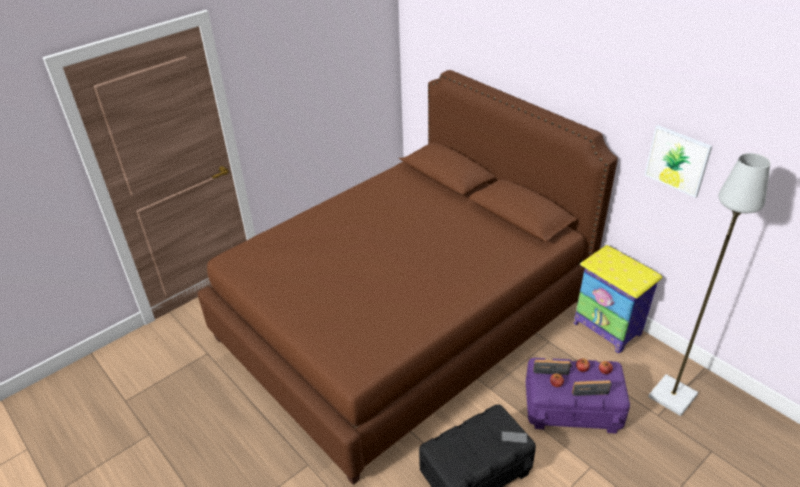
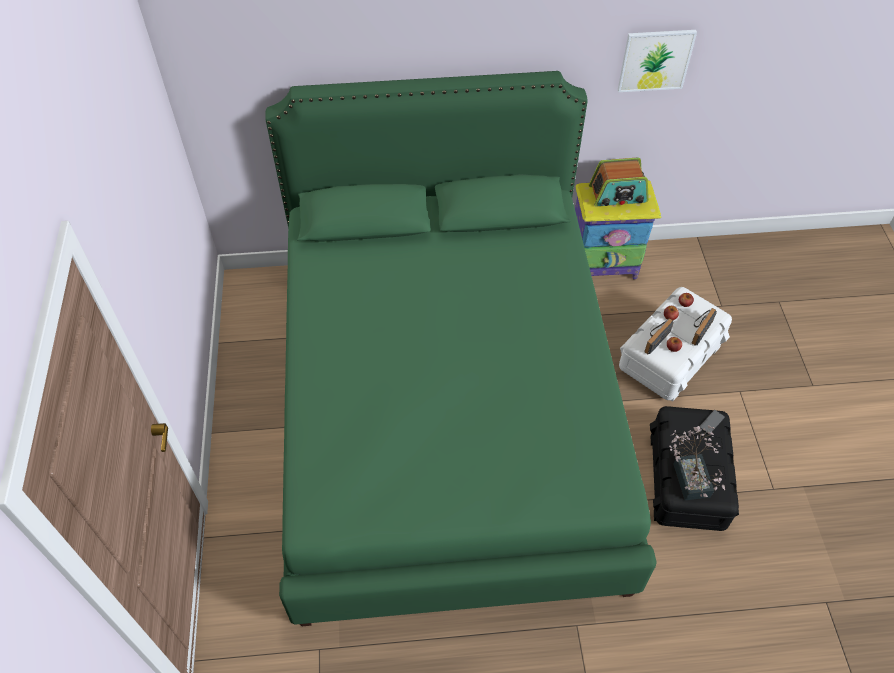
camera: 55 degrees left, 15 degrees up
(403, 320) = (446, 413): brown bed -> green bed
(455, 447) = (690, 475): none -> potted plant
(572, 407) = (670, 357): purple storage box -> white storage box
(624, 266) = (618, 194): none -> radio
(673, 397) = (710, 281): grey floor lamp -> none

